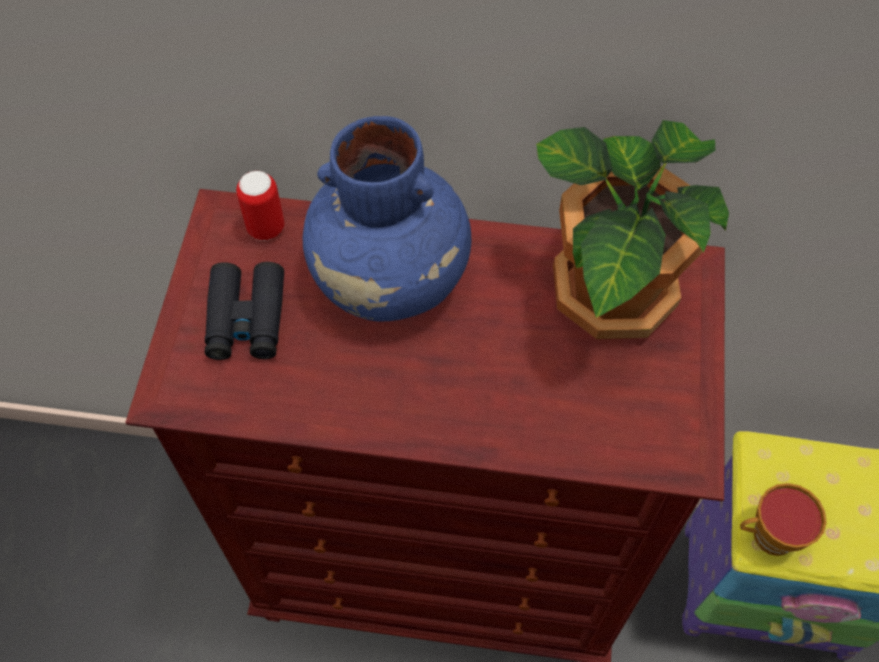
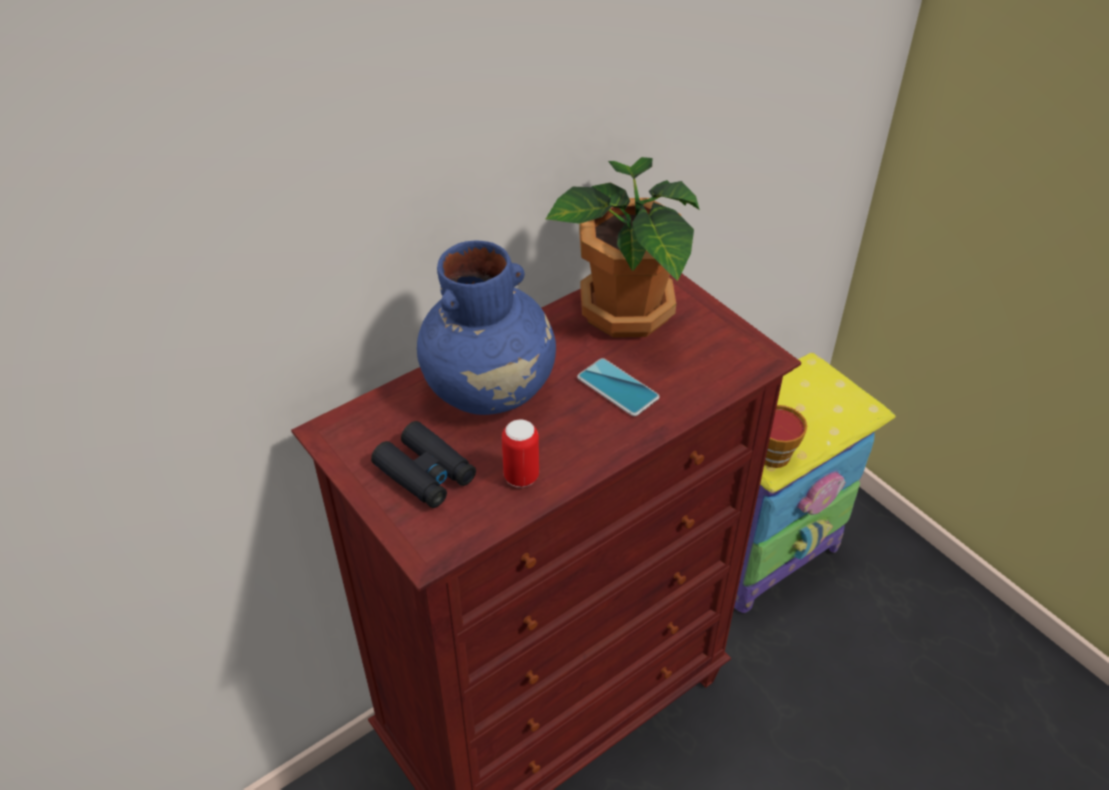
camera: 45 degrees left, 15 degrees down
(266, 228) = (371, 418): can -> can (521, 476)
(502, 372) = (618, 388): none -> phone

